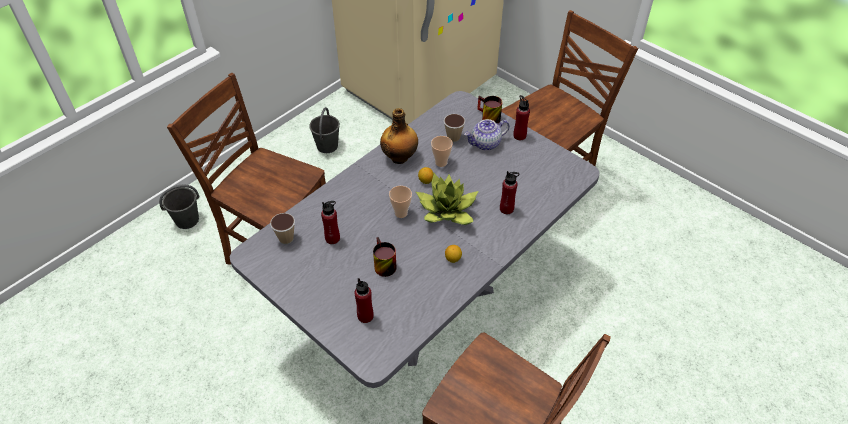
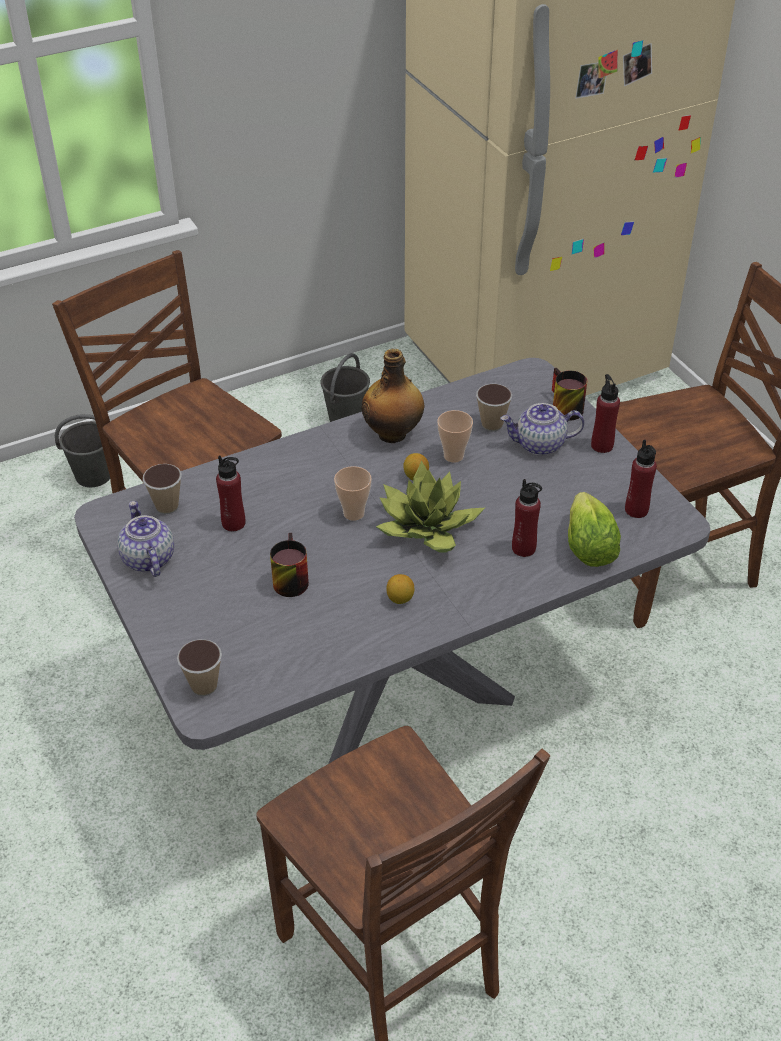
camera: 20 degrees right, 5 degrees down
(290, 276) = (147, 559): none -> teapot
(365, 316) = (226, 643): red bottle -> red bottle (636, 510)
(365, 347) = (204, 686): none -> cup
(541, 199) = (588, 548): none -> lettuce

